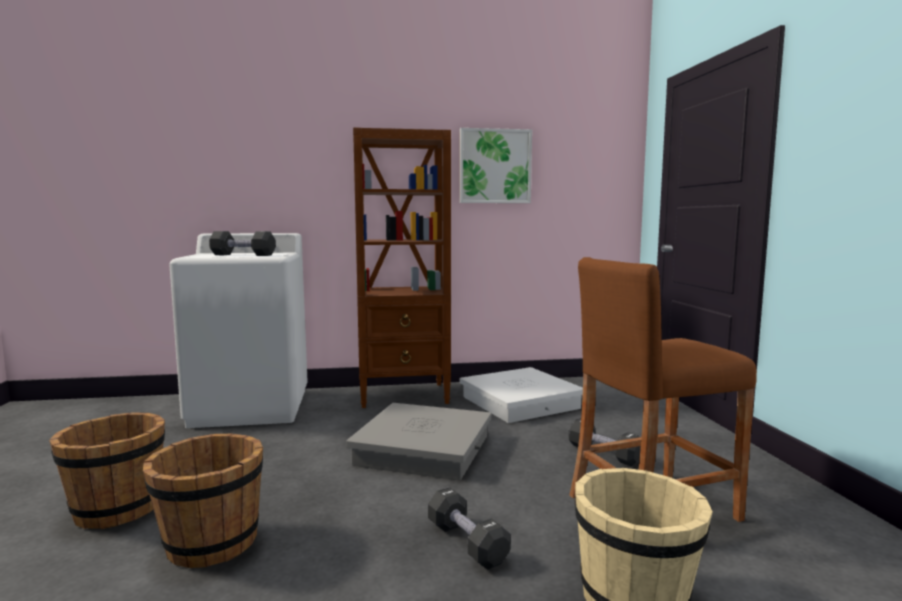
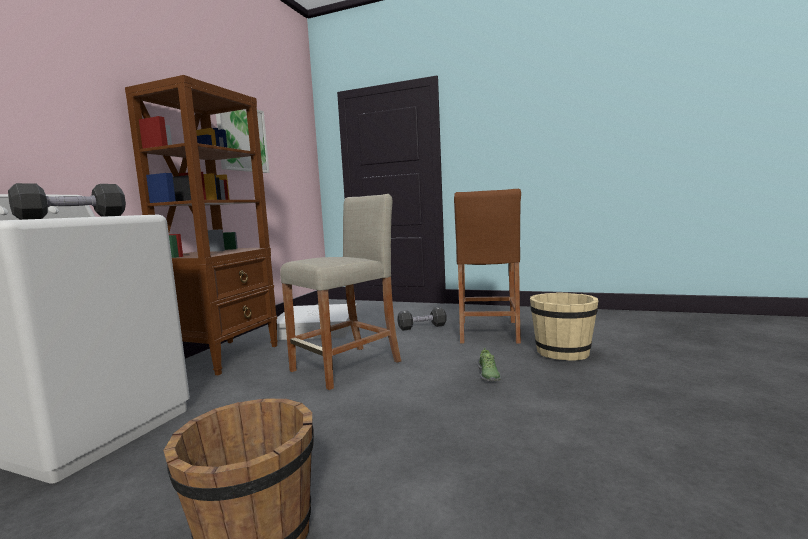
camera: 60 degrees left, 0 degrees up
(211, 543) = (406, 468): brown bucket -> none
(423, 450) = (346, 366): grey storage box -> beige stool
(467, 543) = (488, 375): black dumbbell -> shoe

